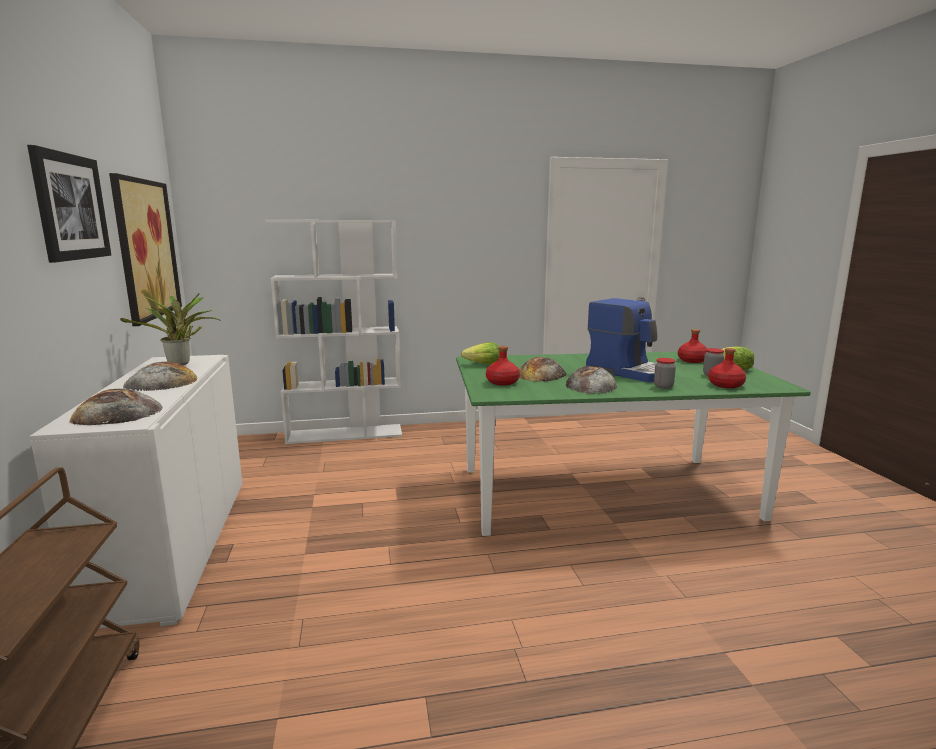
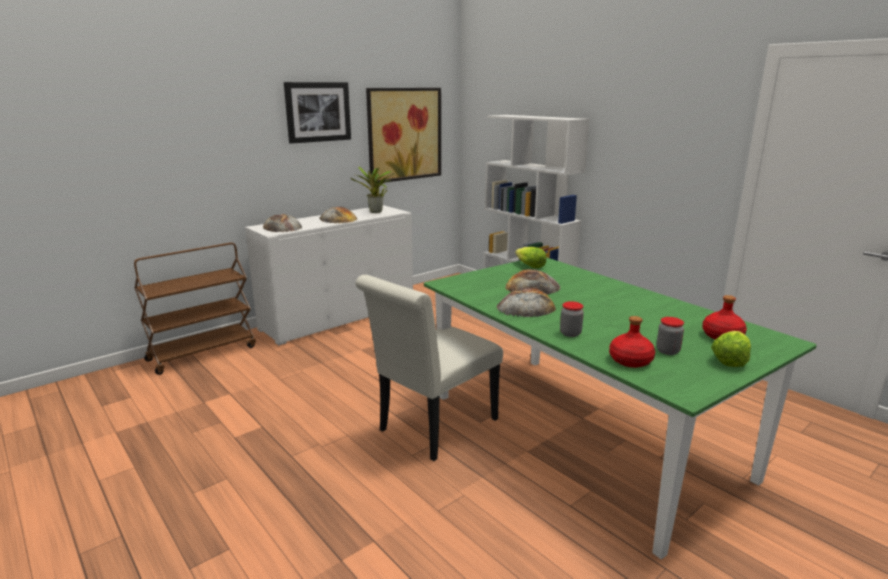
camera: 60 degrees right, 5 degrees up
(502, 382) = (485, 280): red bottle -> none
(541, 557) = (433, 428): none -> white chair
(629, 371) = (604, 314): coffee machine -> none

